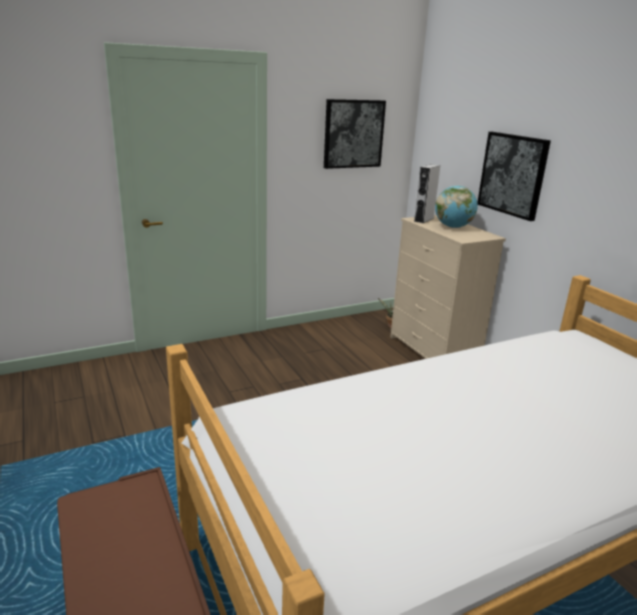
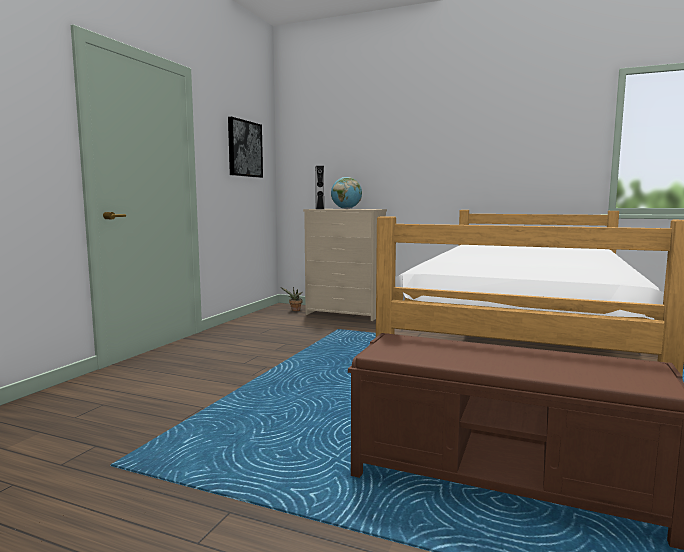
camera: 40 degrees left, 15 degrees down
(513, 174) = (380, 165): picture -> none

